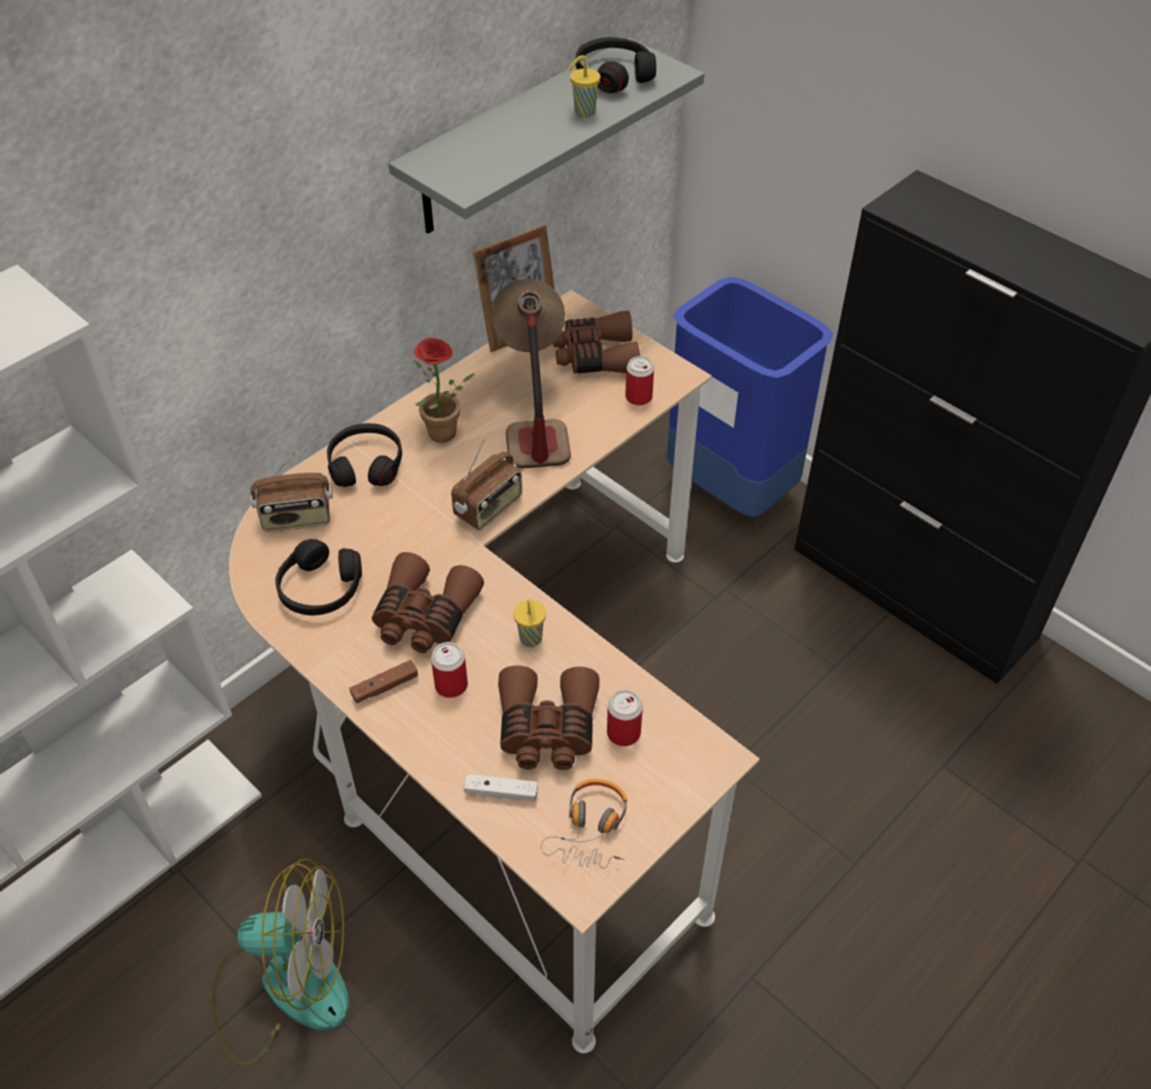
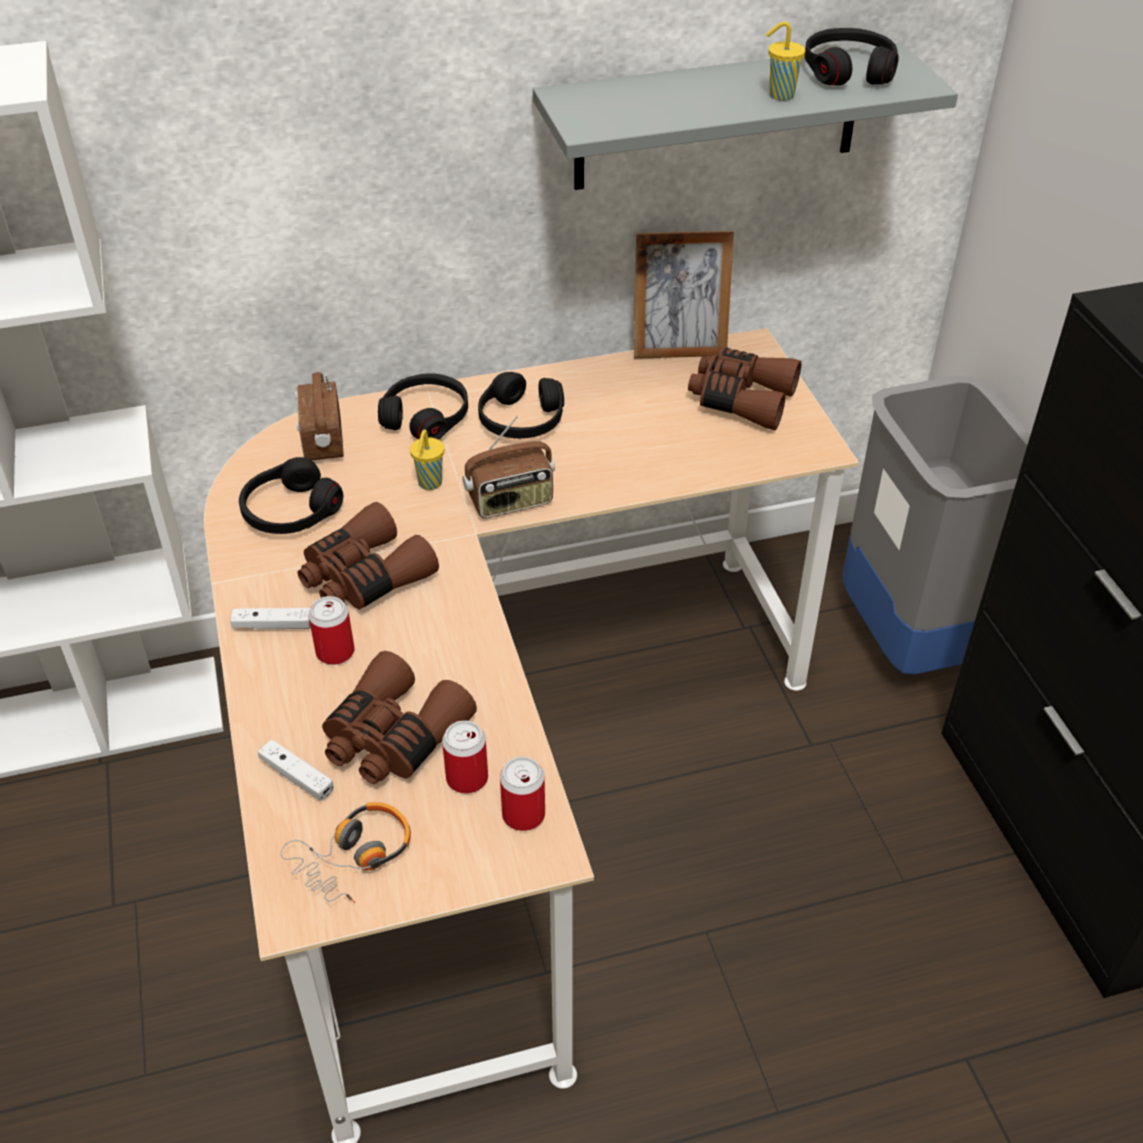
camera: 30 degrees right, 5 degrees down
(284, 985) = (115, 916): fan -> none
(297, 519) = (322, 441): radio -> radio turned 60 degrees clockwise
(385, 687) = (273, 625): brown game controller -> white game controller
(444, 437) = (521, 420): potted plant -> black headphones
(531, 640) = (448, 643): yellow cup -> yellow cup (429, 484)
(533, 421) = (624, 437): table lamp -> none
(638, 397) = (756, 454): can -> can (523, 814)
(731, 488) = (909, 639): blue trash can -> grey trash can

